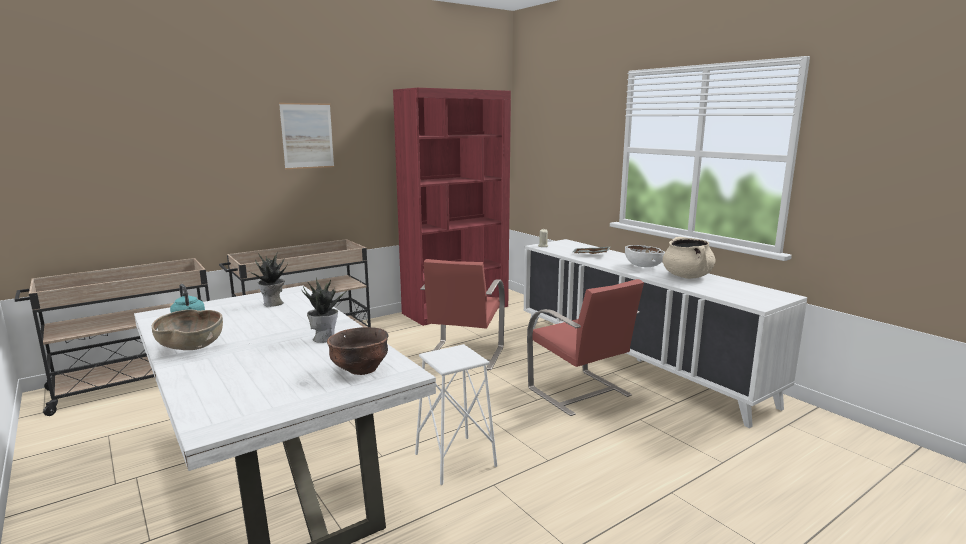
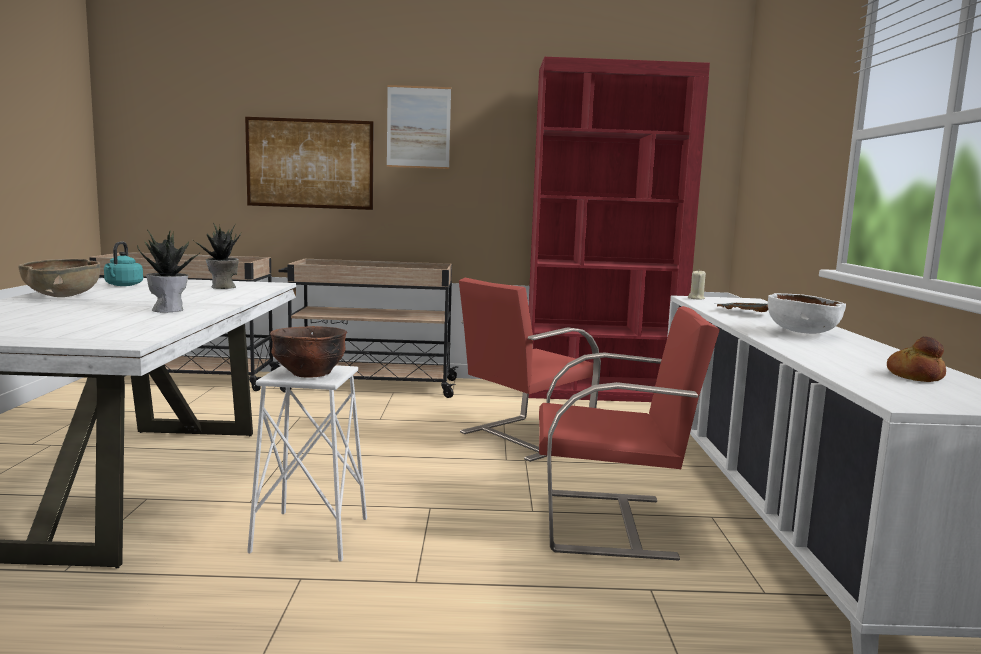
camera: 35 degrees right, 5 degrees down
(217, 172) = (310, 163): none -> picture
(360, 370) = (105, 331): brown bowl -> brown bowl (309, 374)
(580, 392) = (611, 523): red chair -> red chair turned 90 degrees counterclockwise
(687, 276) = (856, 353): beige cooking pot -> none
(731, 287) = (915, 376): none -> bread

